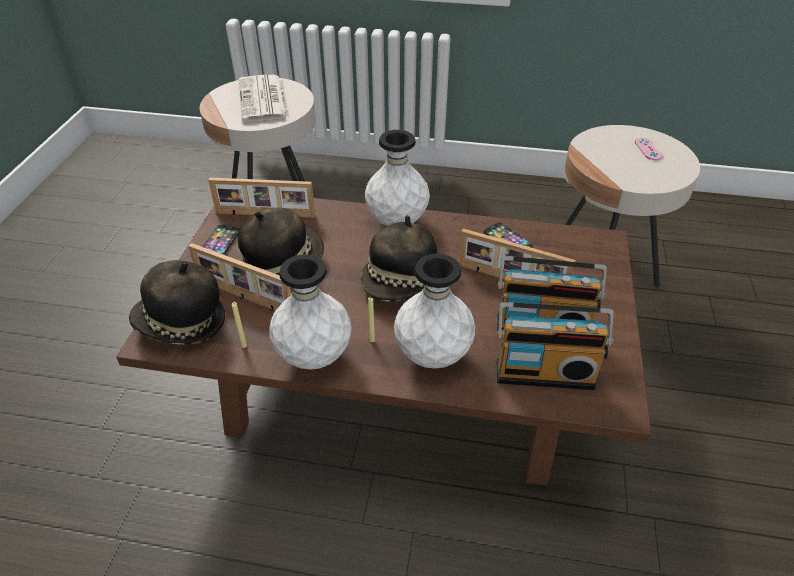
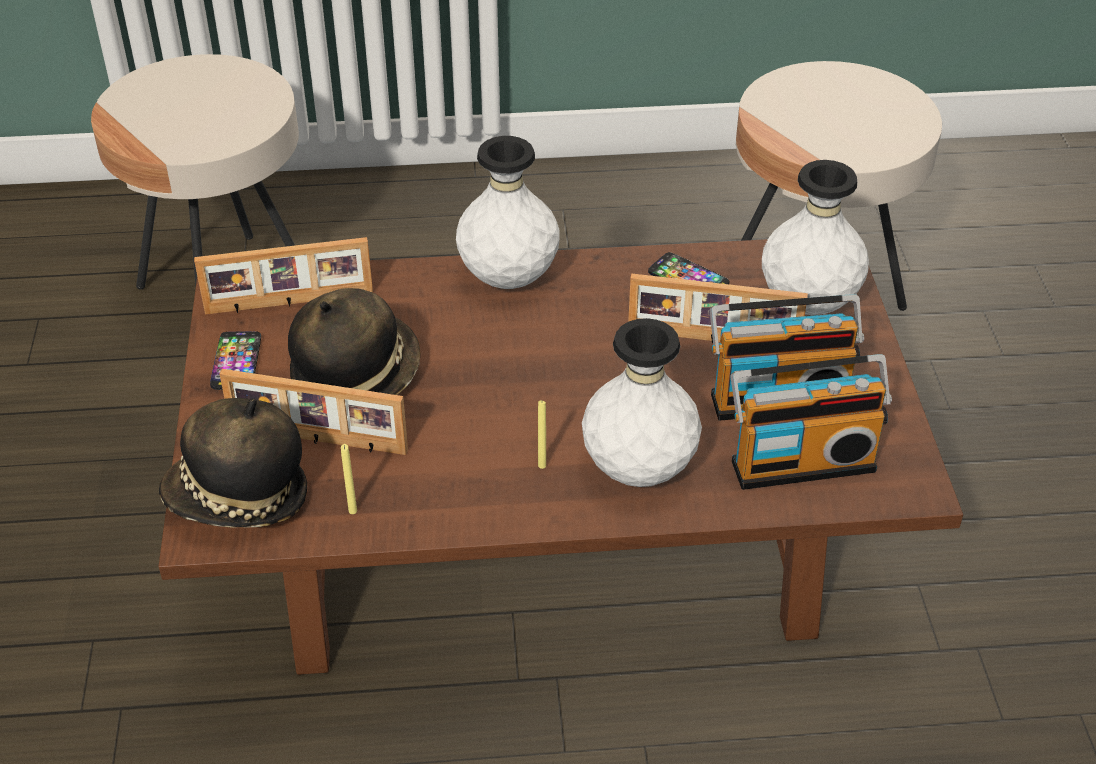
camera: 15 degrees left, 0 degrees up
(264, 100) = (205, 102): newspaper -> none
(314, 357) = (467, 506): white vase -> white vase (808, 304)
(401, 285) = (554, 377): hat -> none
(648, 149) = (859, 98): pink game controller -> none

